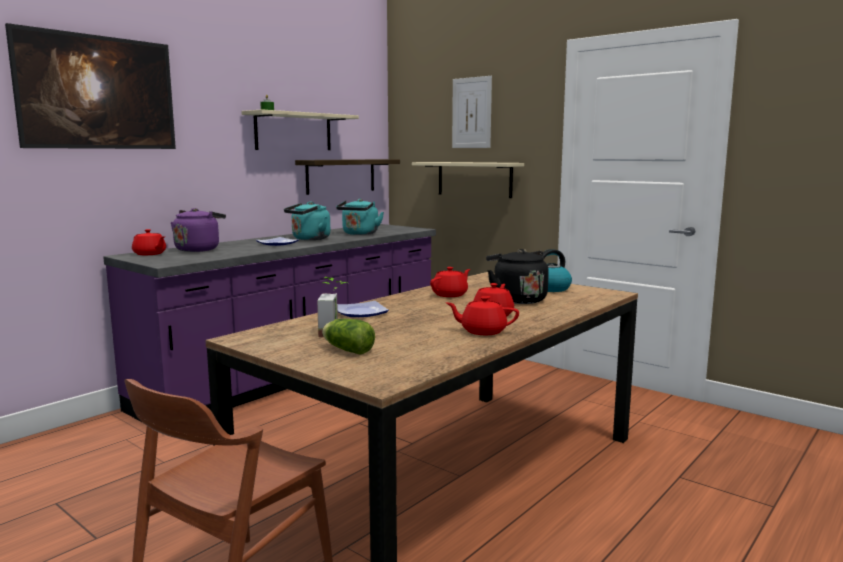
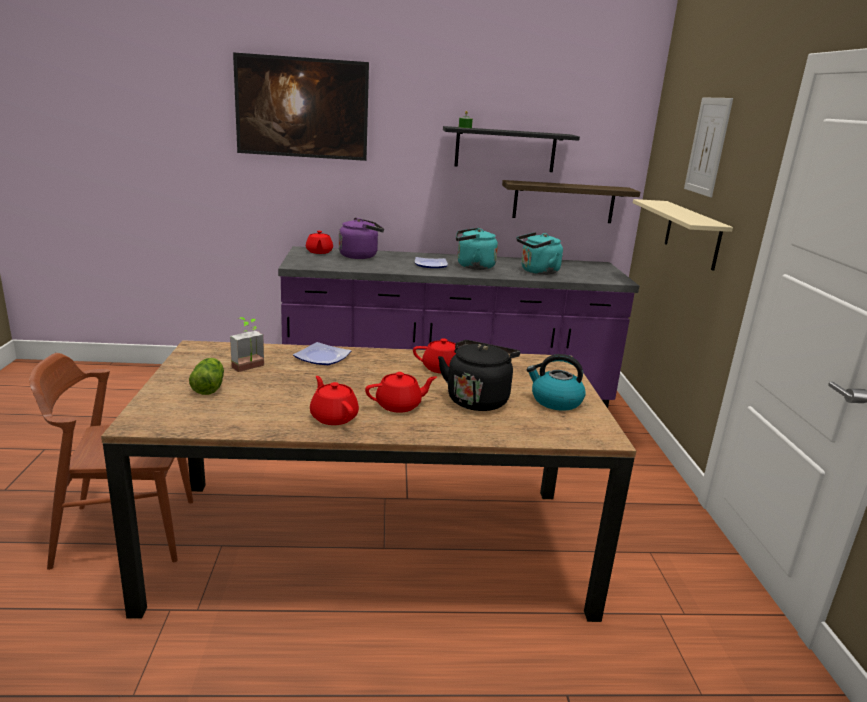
camera: 45 degrees right, 10 degrees up
(293, 132) = (505, 149): beige shelf -> black shelf

